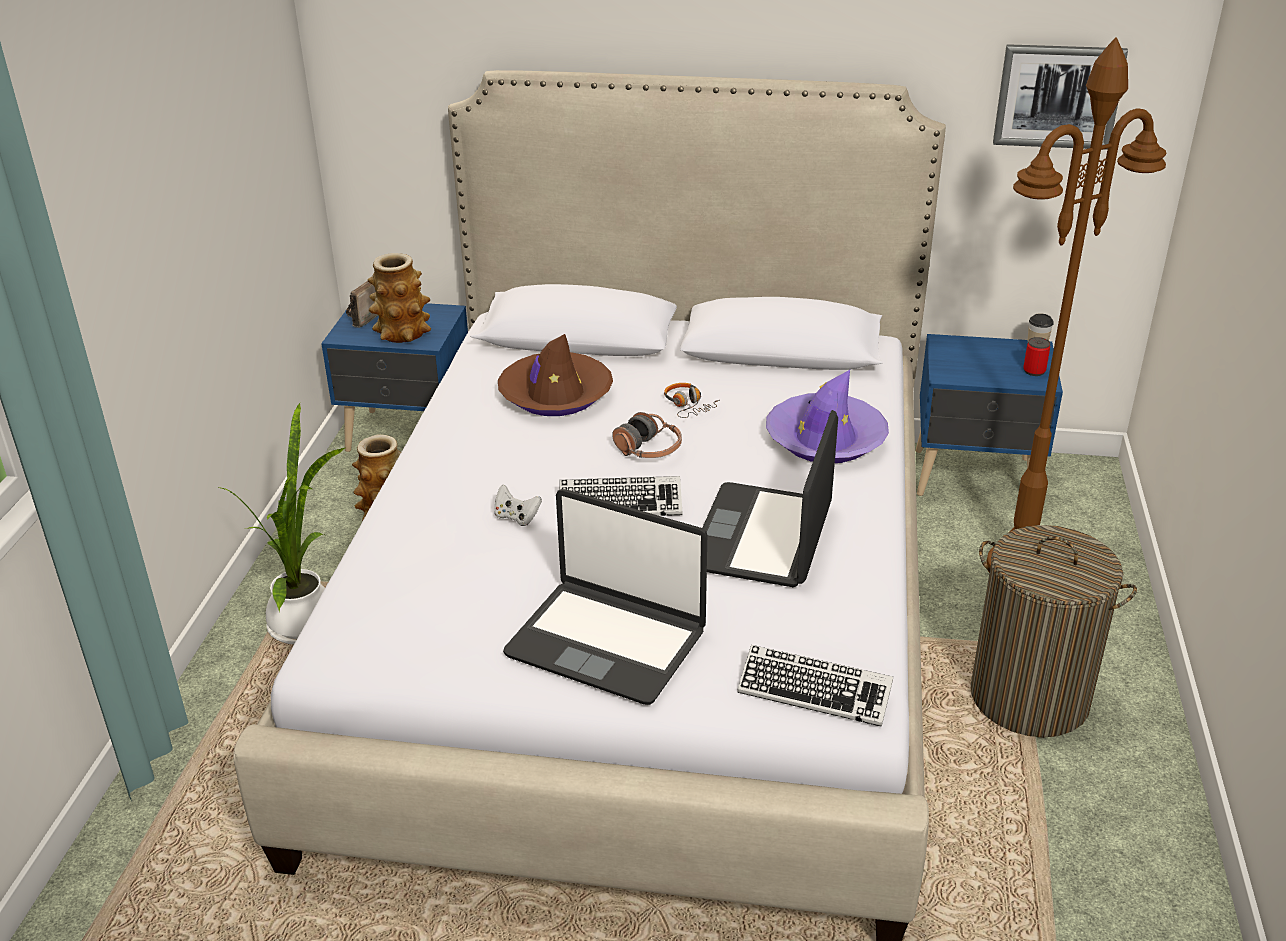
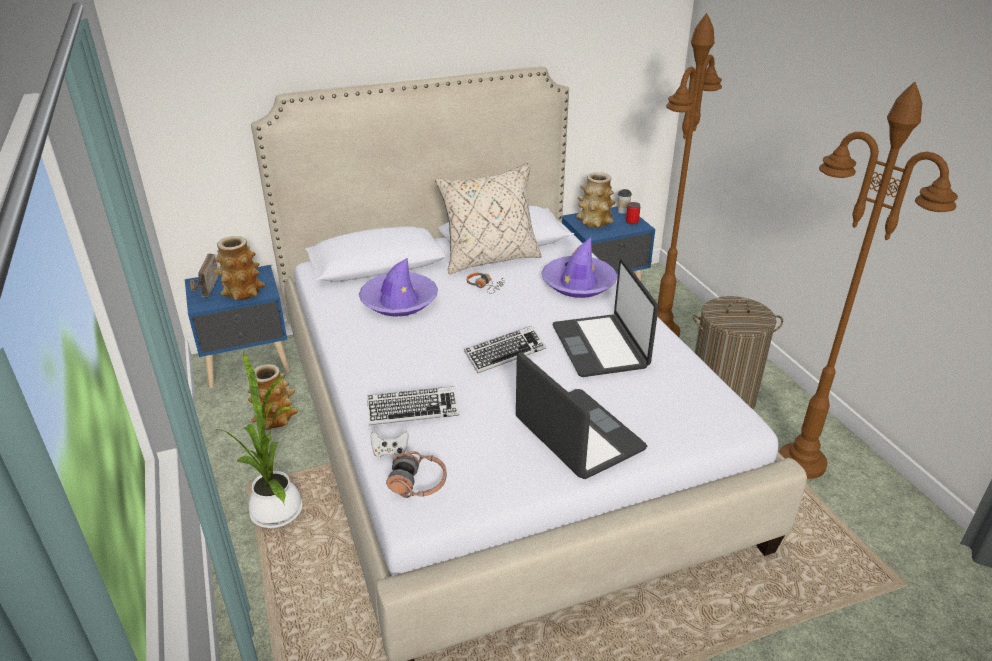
camera: 30 degrees left, 0 degrees up
(516, 517) = (451, 381): white game controller -> white game controller (390, 452)
(555, 395) = (399, 301): brown hat -> purple hat
(607, 642) = (578, 435): laptop -> laptop turned 120 degrees counterclockwise
(648, 450) = (488, 317): headphones -> headphones (418, 484)
(733, 369) = (490, 259): none -> beige pillow
(814, 692) = (711, 421): keyboard -> keyboard (413, 410)
(970, 356) = (594, 222): none -> vase
(1058, 96) = (619, 61): picture -> none
(1074, 844) = (802, 463): none -> brown floor lamp

